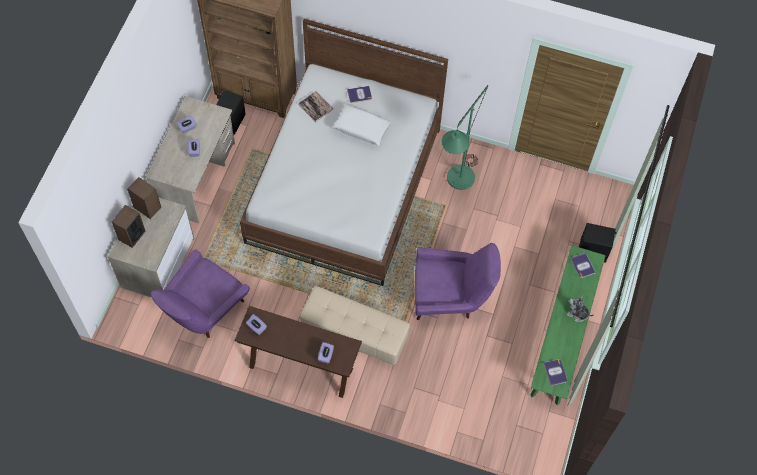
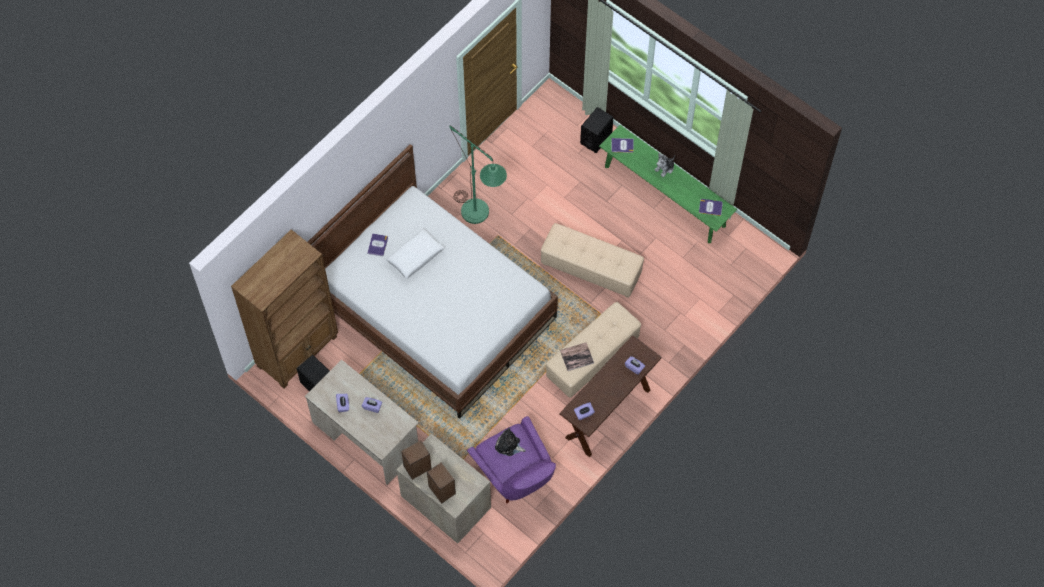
camera: 65 degrees left, 0 degrees up
(214, 283) = (509, 445): none -> plush toy
(315, 107) = (373, 286): book -> book (576, 357)
(449, 298) = (591, 268): purple armchair -> beige ottoman

